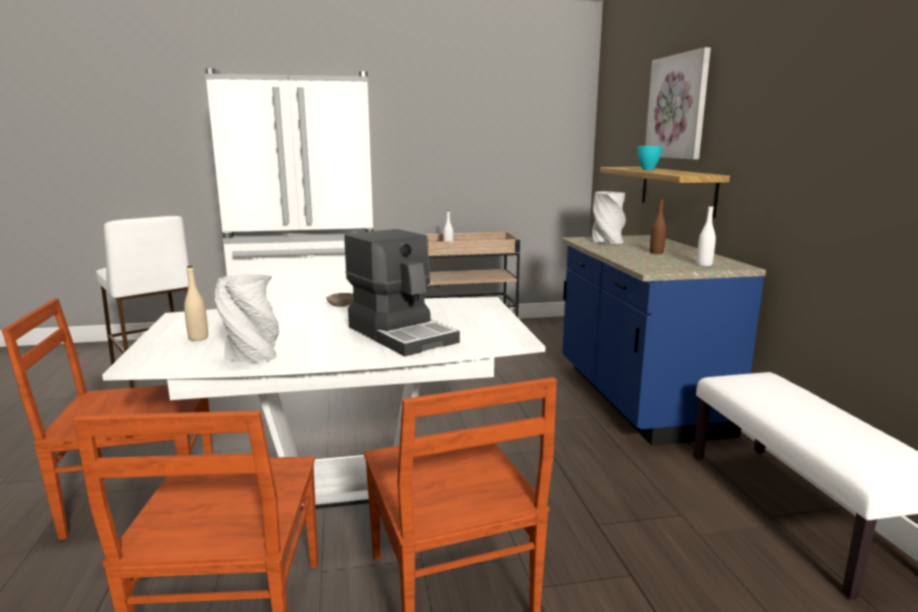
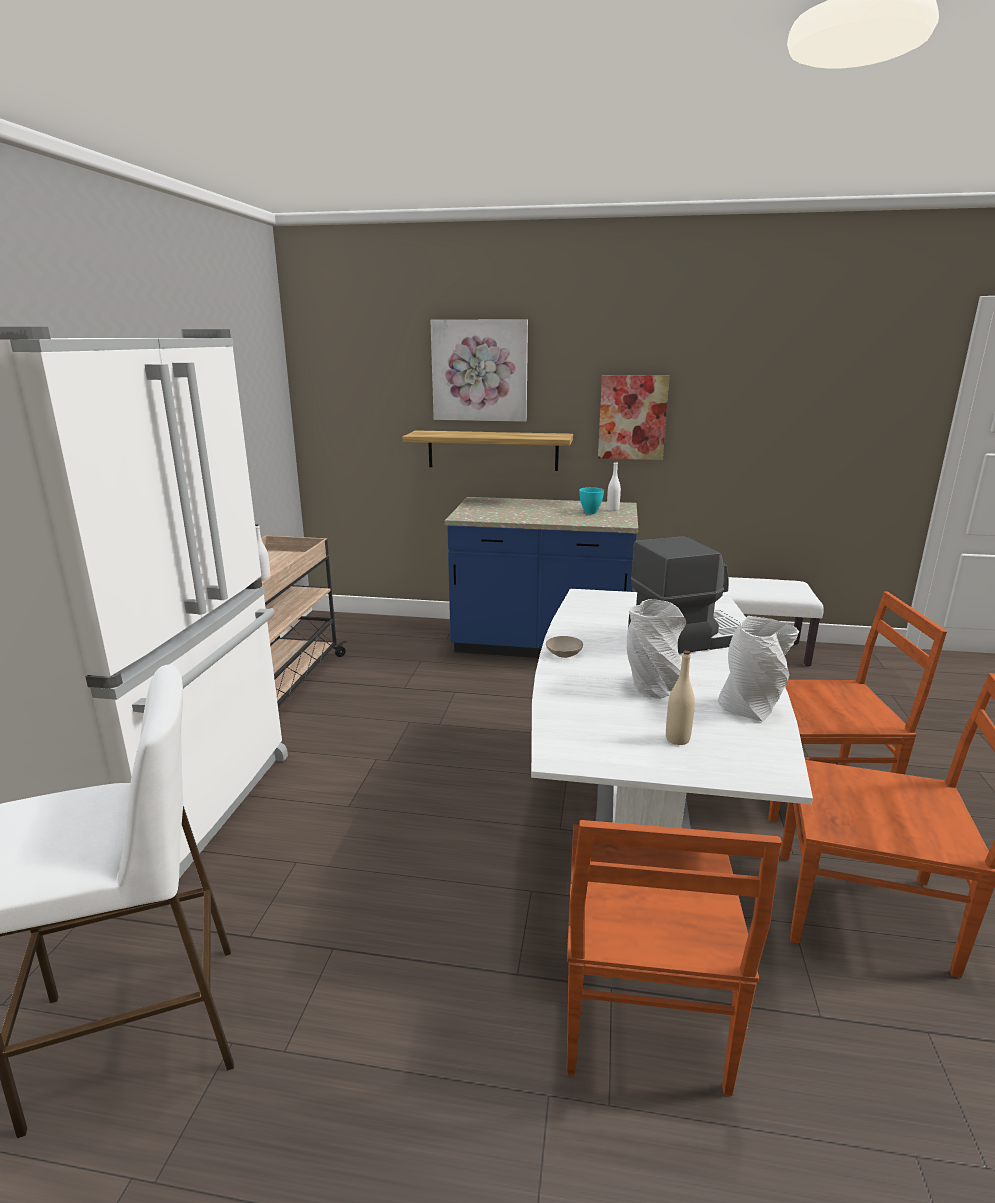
camera: 70 degrees left, 5 degrees up
(607, 241) = (485, 512): grey vase -> grey vase (652, 686)
(647, 169) = (474, 434): turquoise bowl -> turquoise bowl (590, 513)
(656, 252) = (554, 510): brown bottle -> none
(779, 157) = (632, 417): none -> picture

